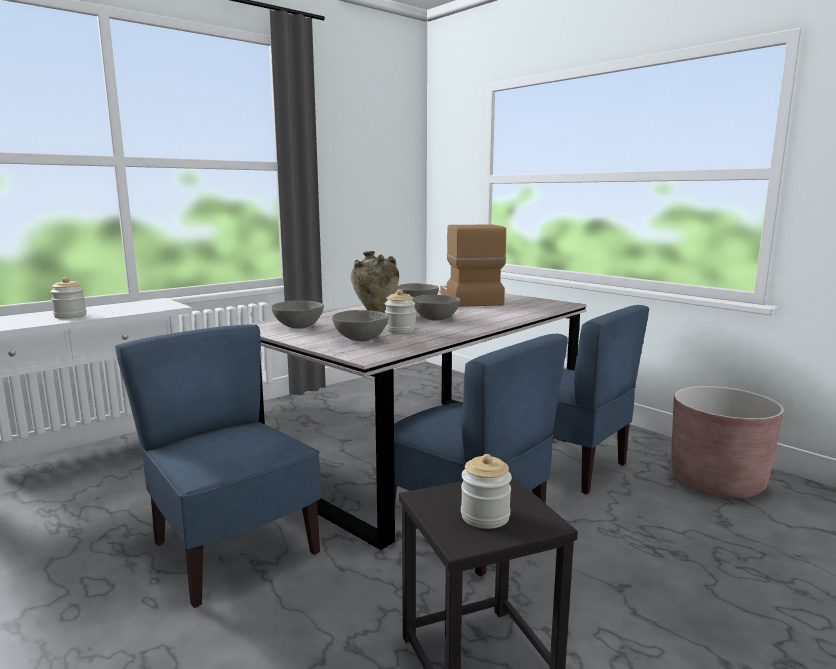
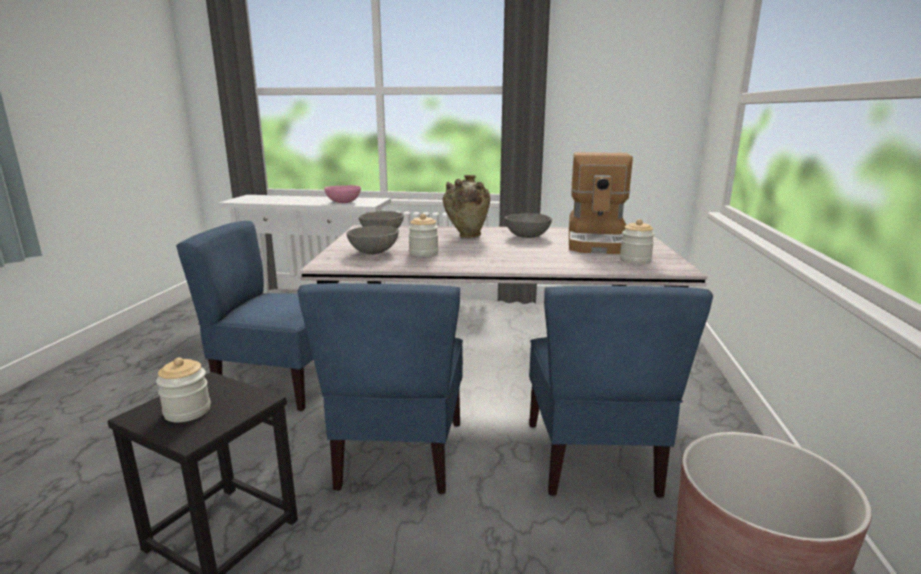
camera: 50 degrees right, 5 degrees up
(70, 316) = (309, 201): jar -> jar (635, 260)
(129, 310) = (343, 202): none -> pink bowl
(232, 550) = (279, 384): blue chair -> blue chair turned 90 degrees counterclockwise
(435, 319) = (485, 252): grey bowl -> none
(468, 299) = (597, 241): coffee machine -> coffee machine turned 150 degrees clockwise

